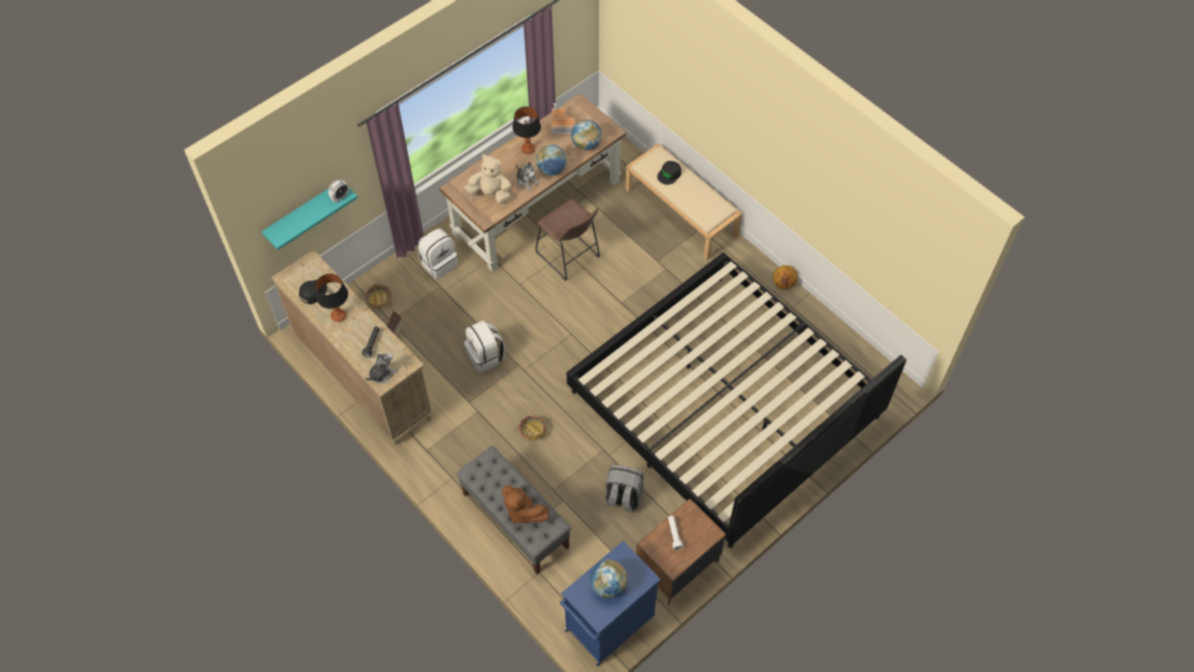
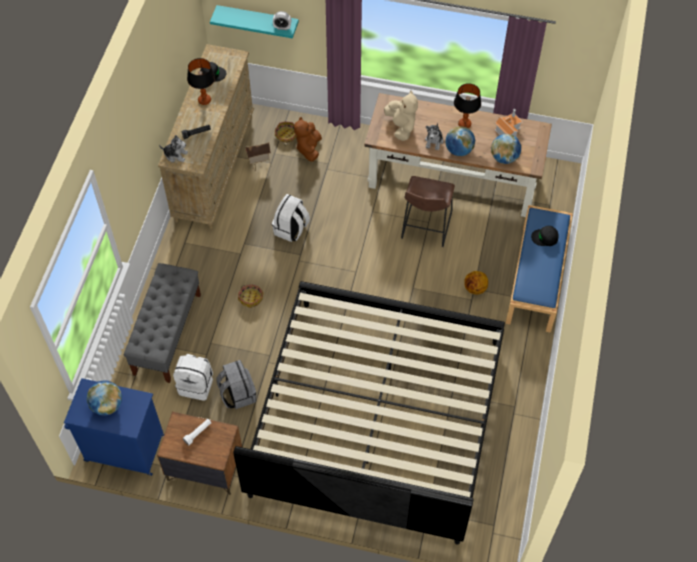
camera: 55 degrees right, 0 degrees up
(439, 263) = (347, 150): white backpack -> white backpack (196, 385)
(523, 511) = (155, 323): brown plush toy -> brown plush toy (309, 148)
(682, 212) = (537, 278): beige bench -> blue bench
(784, 284) = (531, 394): basketball -> basketball (475, 289)

